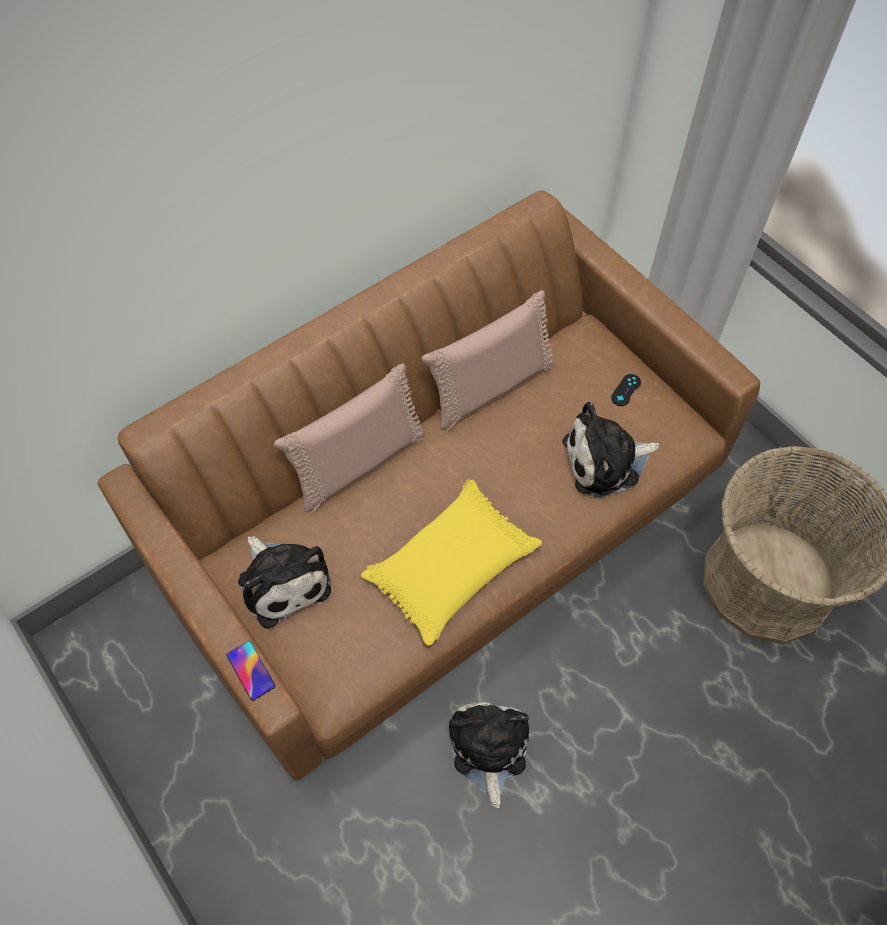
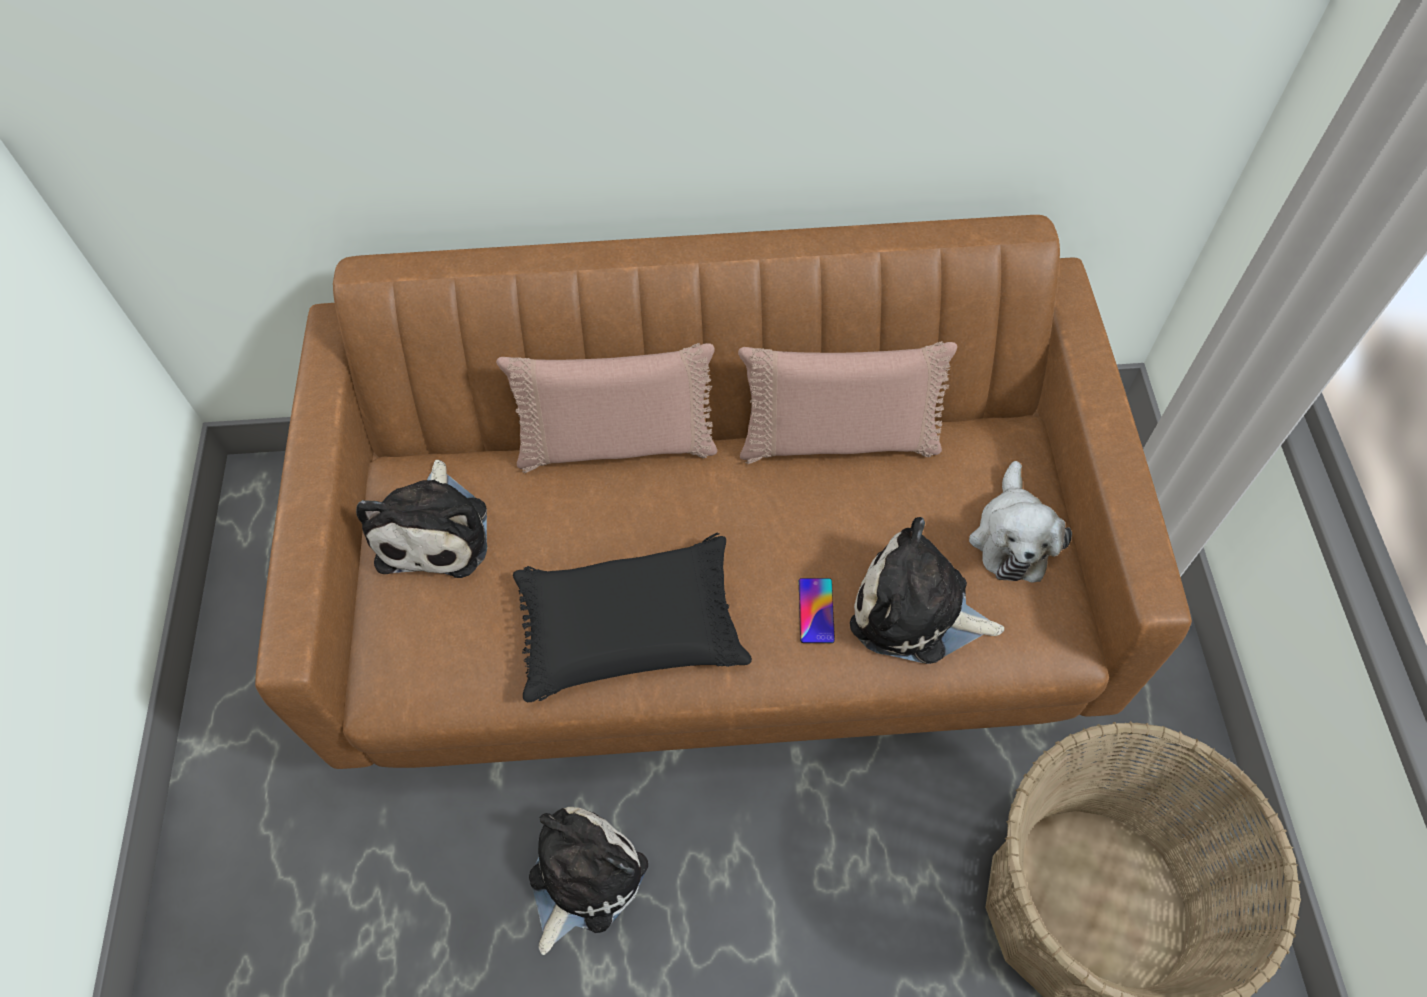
camera: 35 degrees right, 0 degrees up
(251, 670) = (293, 602): phone -> phone (816, 610)
(451, 564) = (630, 623): yellow pillow -> black pillow
(626, 390) = (1012, 537): black game controller -> plush toy

